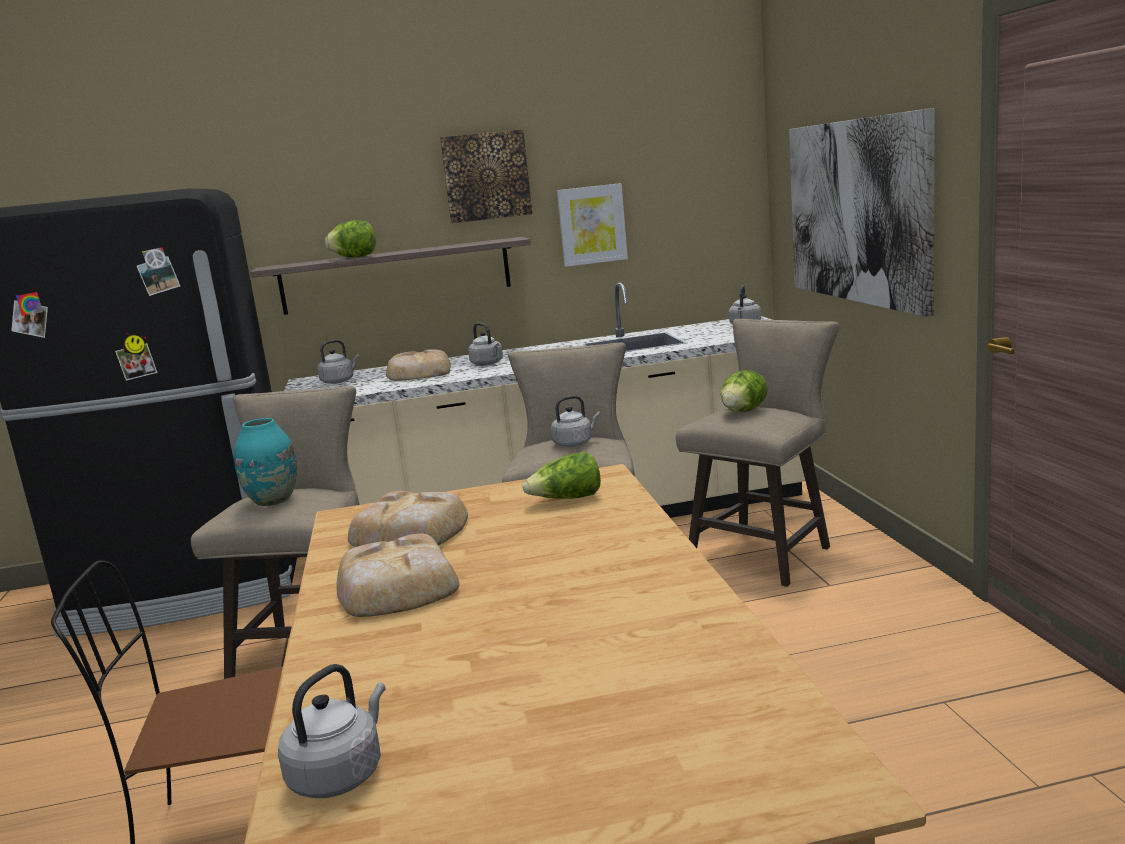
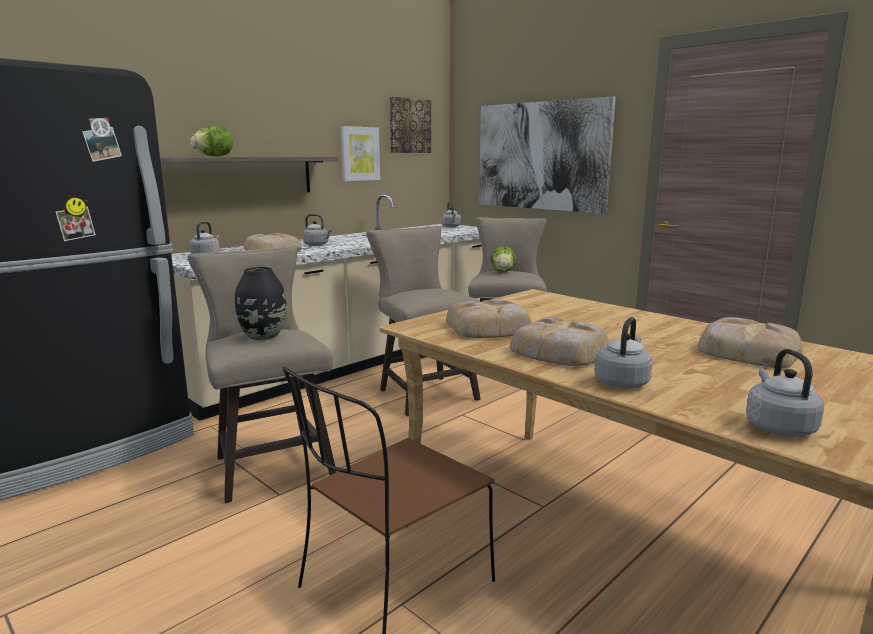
camera: 35 degrees left, 0 degrees up
(273, 500) = (263, 336): turquoise vase -> black vase
(486, 176) = (297, 108): picture -> picture (409, 126)
(567, 499) = (546, 305): lettuce -> none
(575, 443) = (432, 290): grey kettle -> grey kettle (622, 382)
(623, 639) = (746, 352): none -> bread

